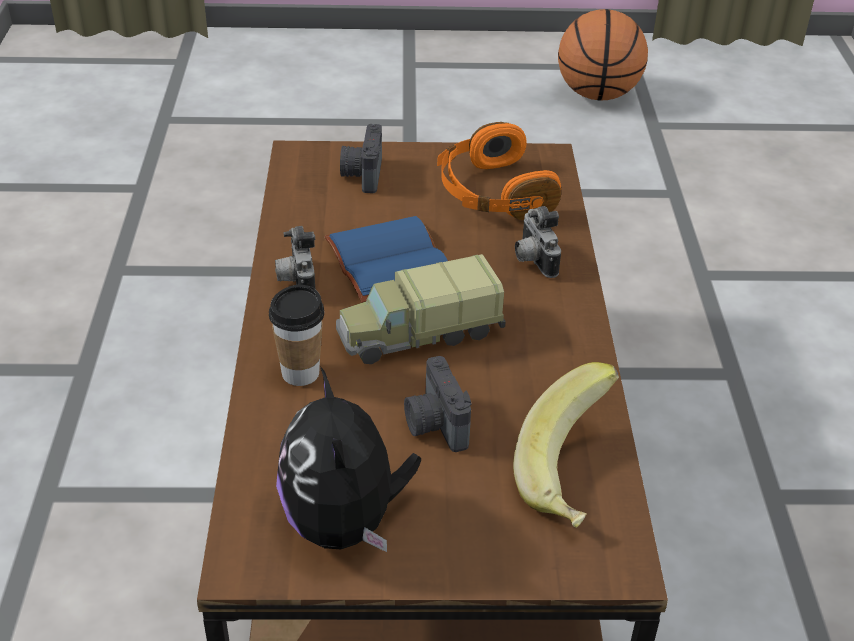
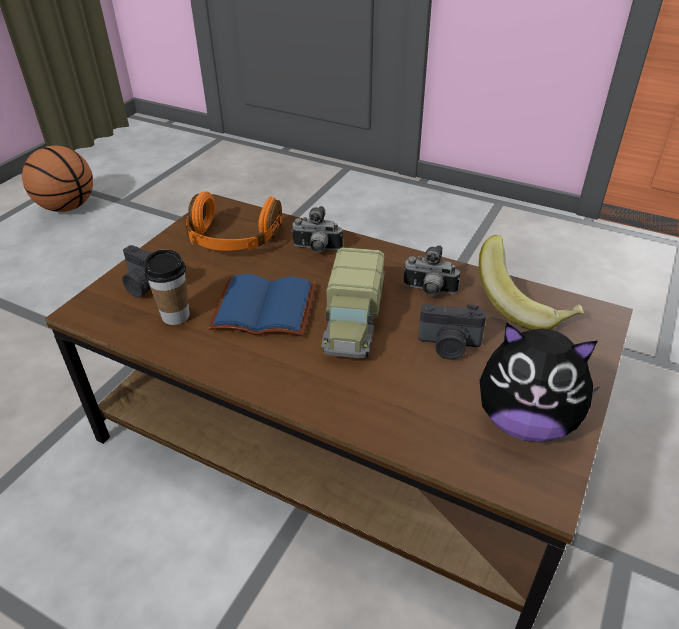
camera: 60 degrees left, 0 degrees up
(296, 280) = (243, 363): camera -> camera (429, 291)
(300, 373) = (354, 395): cup -> cup (175, 316)

